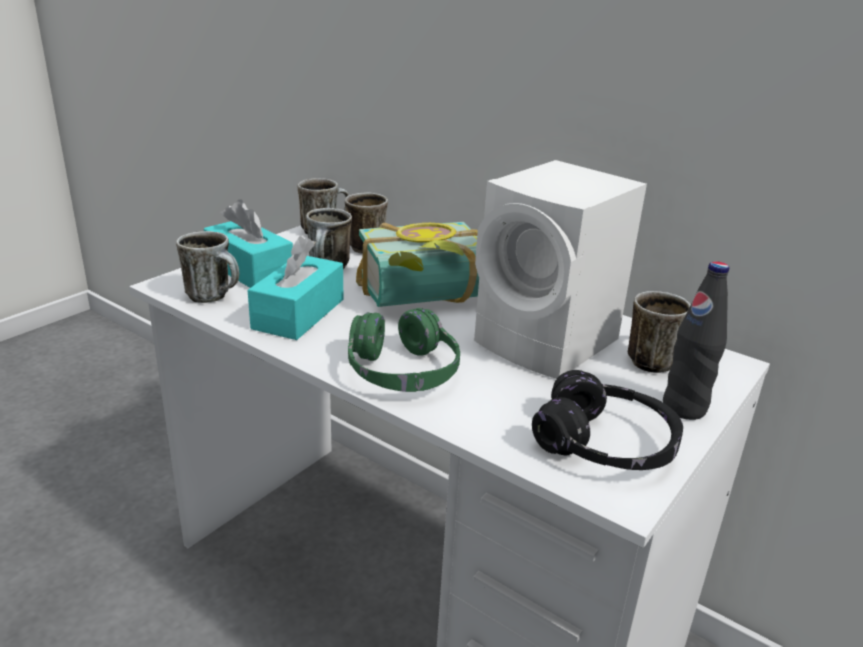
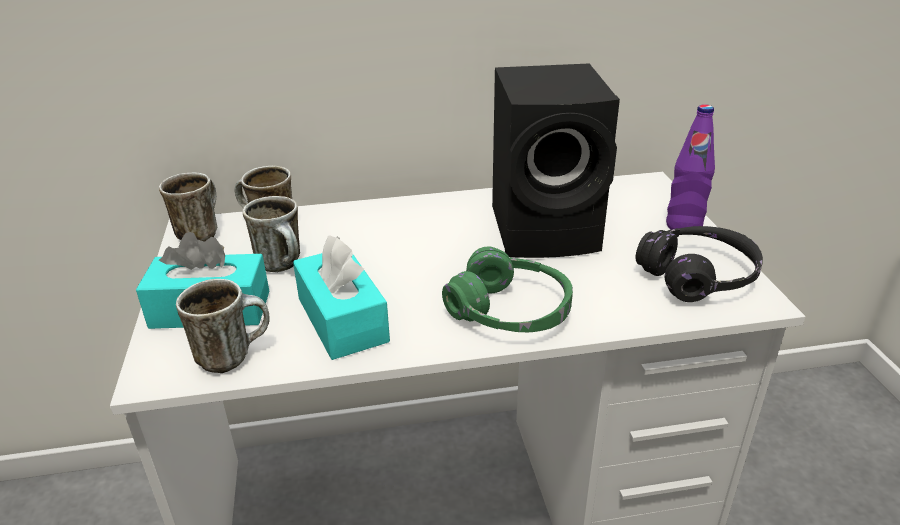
camera: 45 degrees left, 5 degrees up
(427, 299) = (411, 245): book -> none
(549, 344) = (548, 229): white speaker -> black speaker
(651, 359) = (614, 204): mug -> none
(684, 408) = (683, 226): black bottle -> purple bottle

